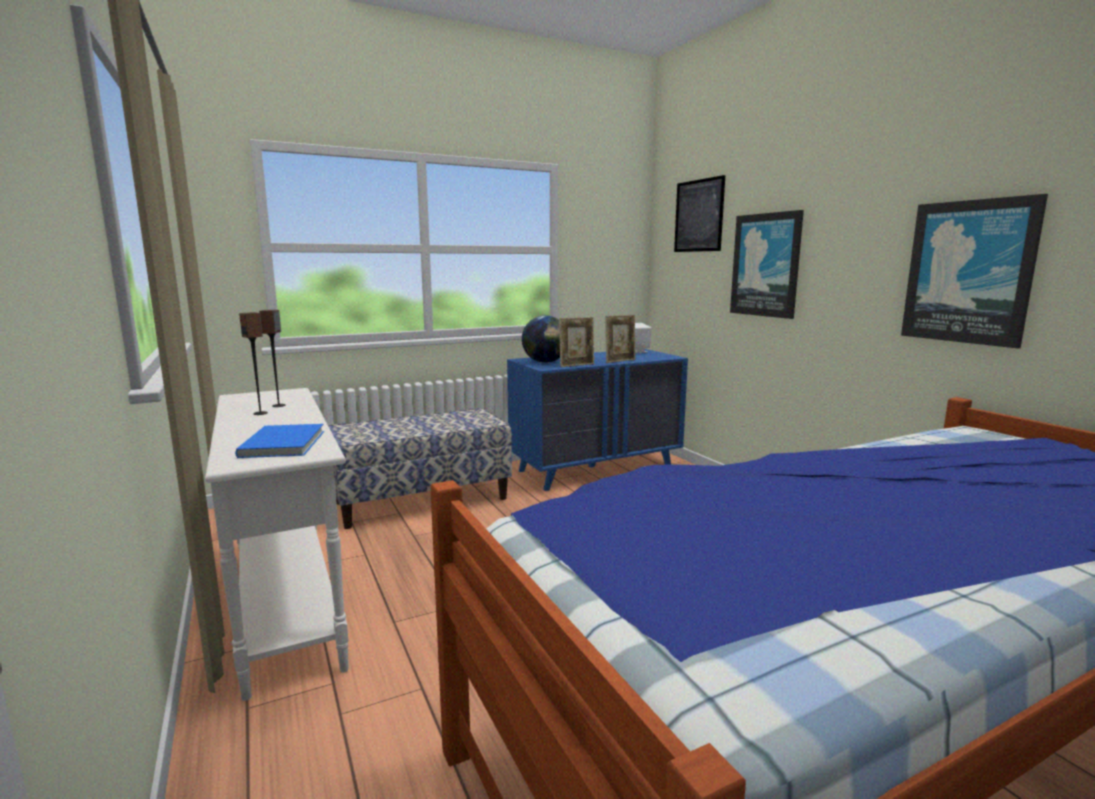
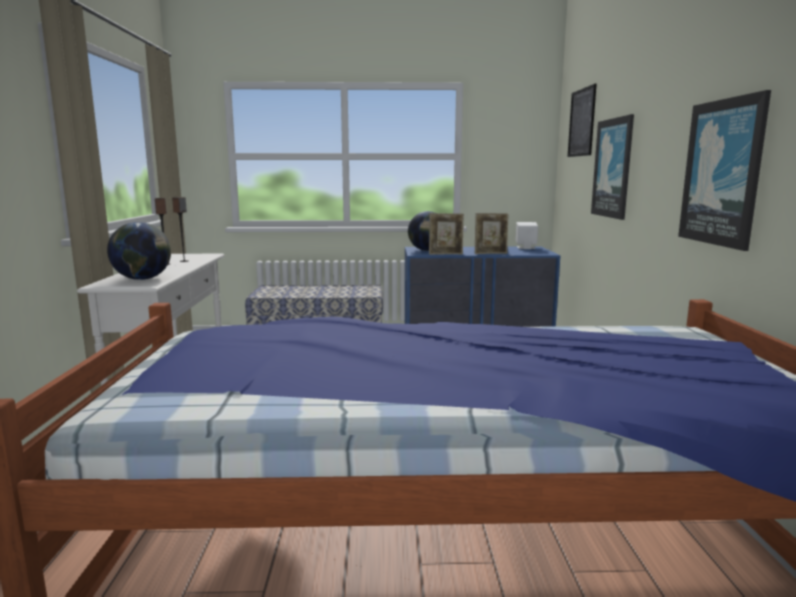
camera: 25 degrees right, 0 degrees up
(286, 443) = (143, 279): blue book -> globe

